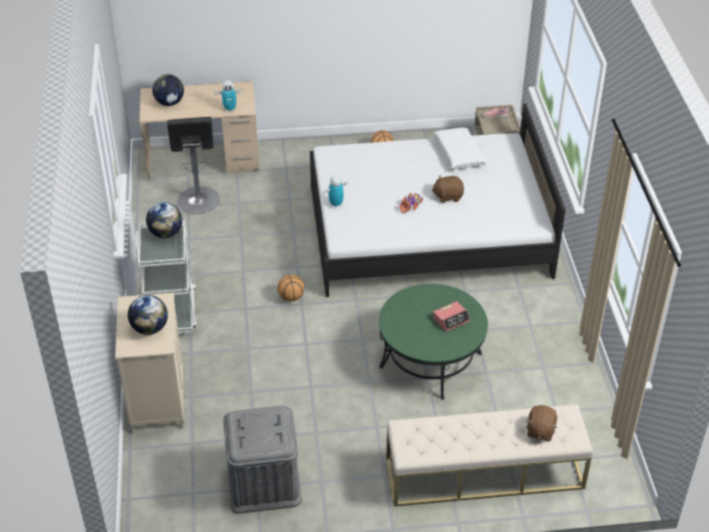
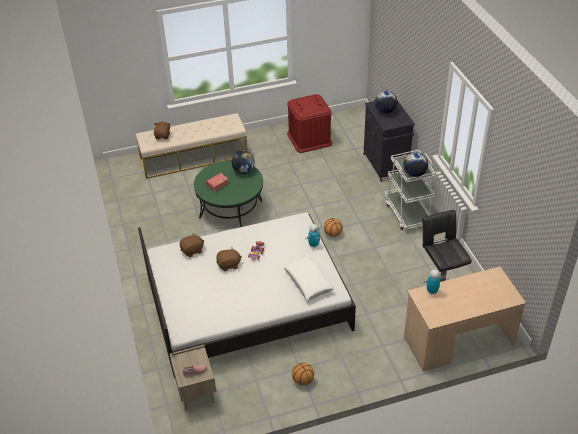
camera: 170 degrees right, 0 degrees up
(157, 398) = (386, 165): beige cabinet -> black cabinet
(169, 103) = (488, 289): globe -> globe (243, 171)
(263, 481) = (309, 138): grey storage box -> red storage box
(459, 154) = (224, 307): white pillow -> white pillow (308, 282)
(493, 219) = (192, 251): none -> brown plush toy

